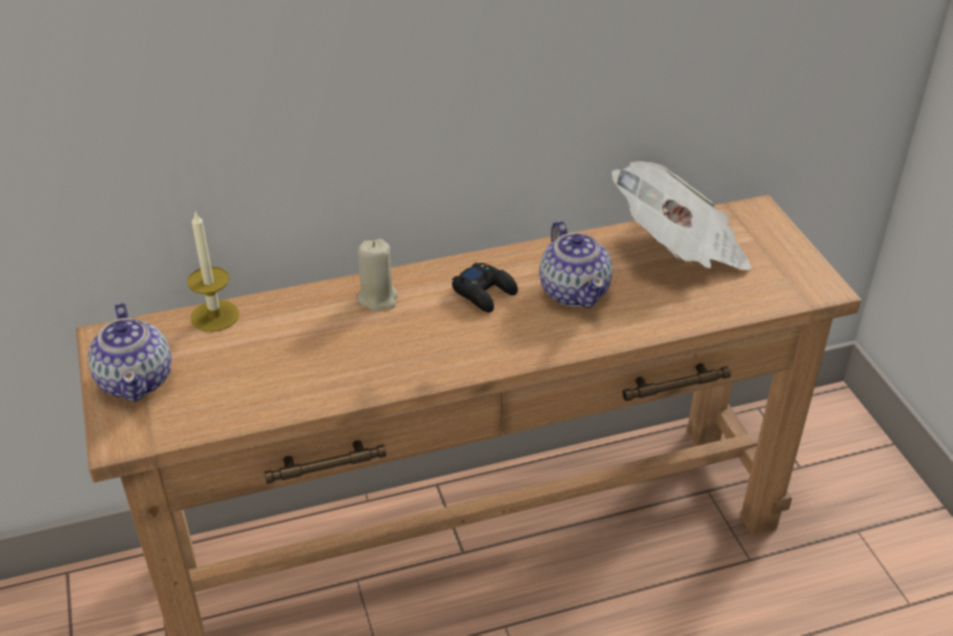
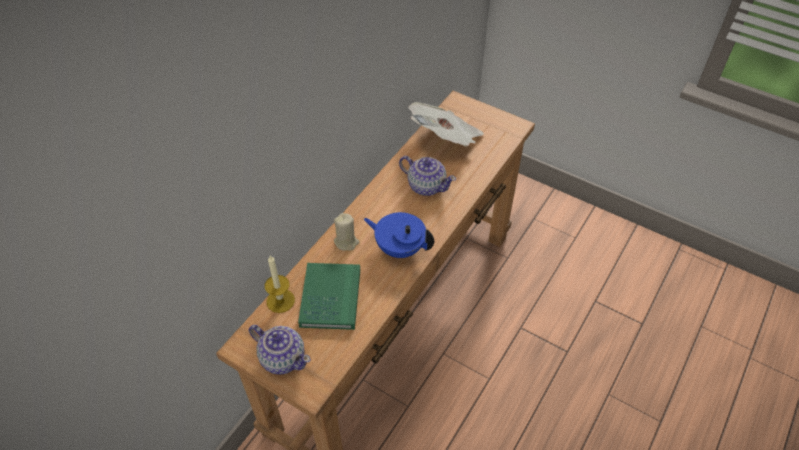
camera: 40 degrees left, 10 degrees up
(277, 349) = (330, 298): none -> green book
(440, 344) = (399, 248): none -> blue teapot
(485, 292) = (390, 210): black game controller -> none

